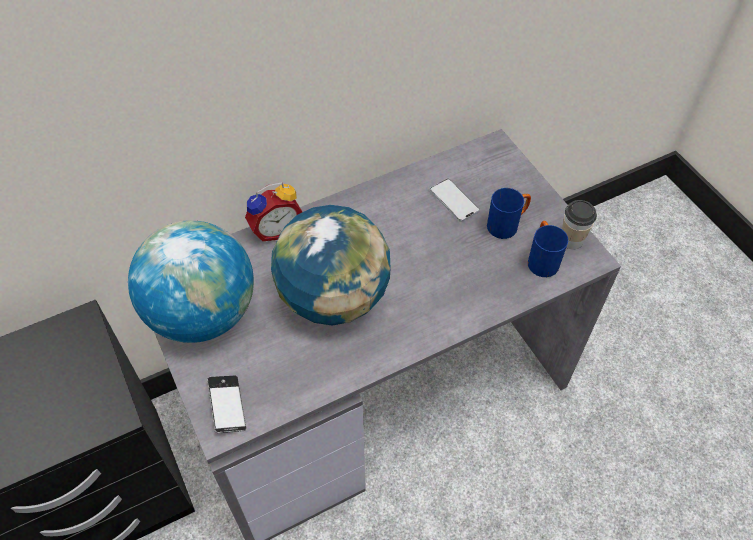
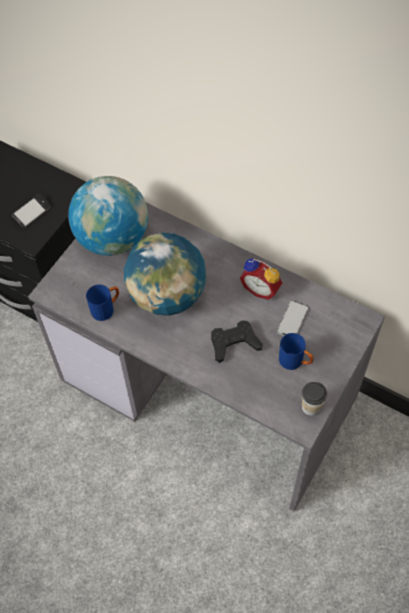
camera: 60 degrees right, 5 degrees up
(227, 406) = (63, 286): phone -> phone (32, 213)
(275, 229) = (196, 236): alarm clock -> alarm clock (261, 288)
(447, 266) = (234, 343): none -> black game controller
(541, 259) = (280, 396): blue mug -> blue mug (106, 308)

